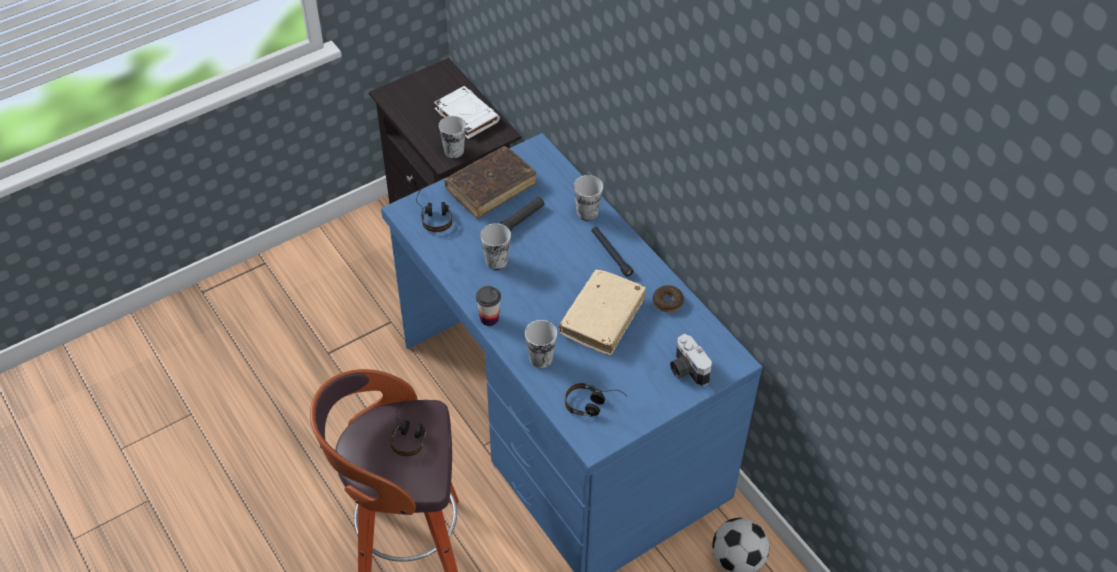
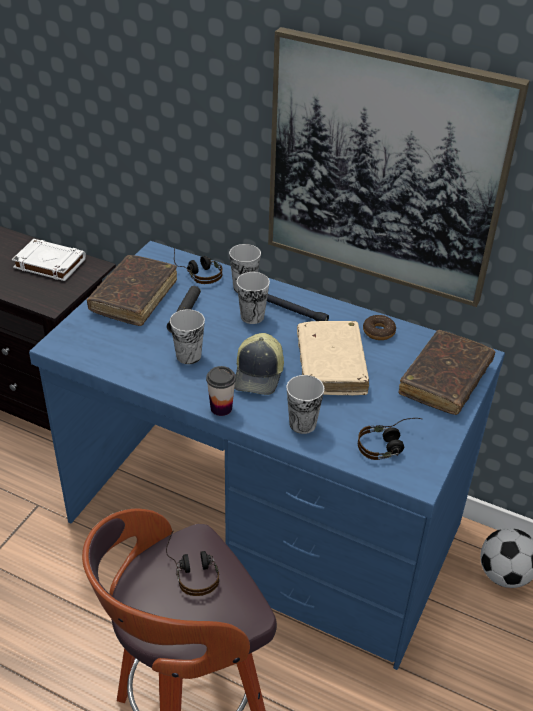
camera: 30 degrees left, 10 degrees down
(434, 214) = (92, 337): headphones -> headphones (198, 272)
(454, 151) = (57, 295): cup -> cup (252, 316)
(539, 301) = (259, 375): none -> cap
(686, 370) = (445, 380): camera -> brown book
(695, 169) = (384, 169): none -> picture

